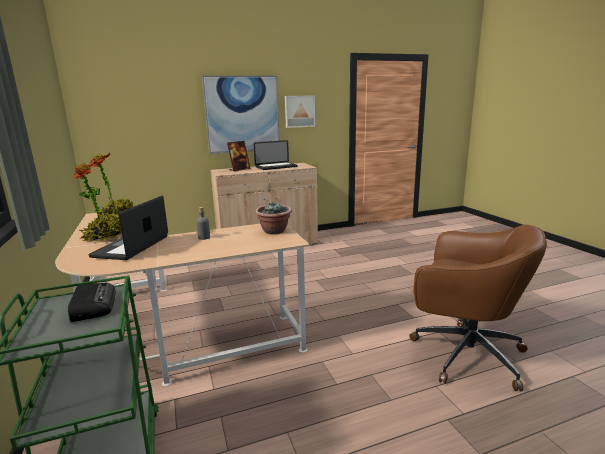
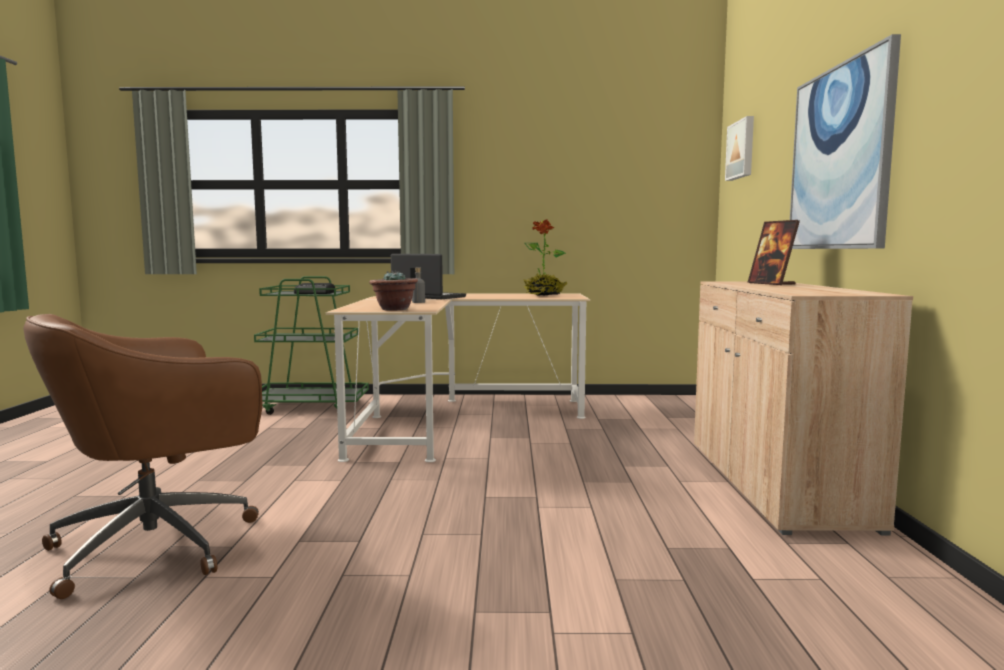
camera: 110 degrees right, 10 degrees down
(105, 237) = (472, 295): potted plant -> none
(276, 167) = (807, 289): laptop -> none
(299, 111) = (938, 126): picture -> picture (742, 149)

